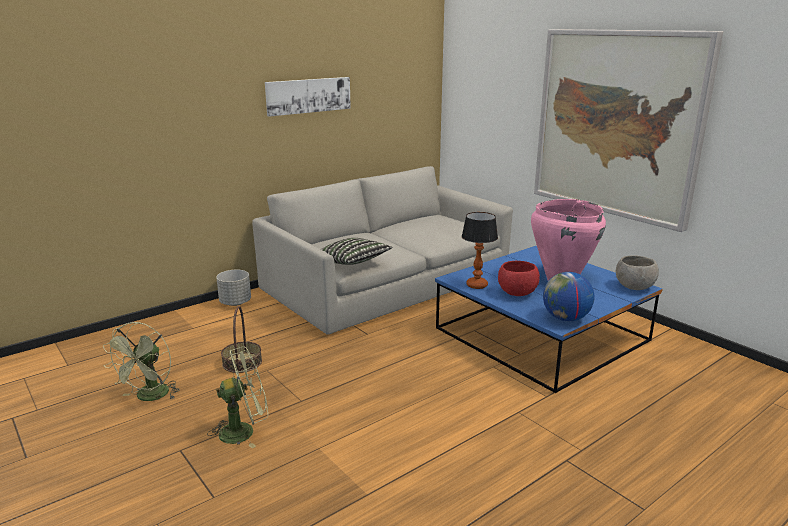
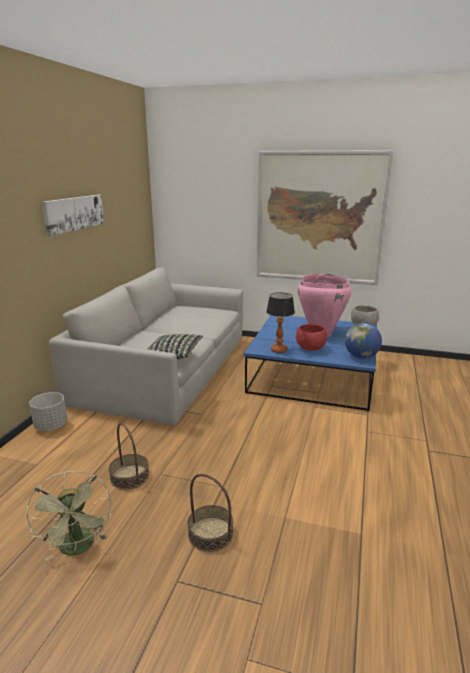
camera: 35 degrees left, 0 degrees up
(244, 431) = (210, 533): green fan -> basket

